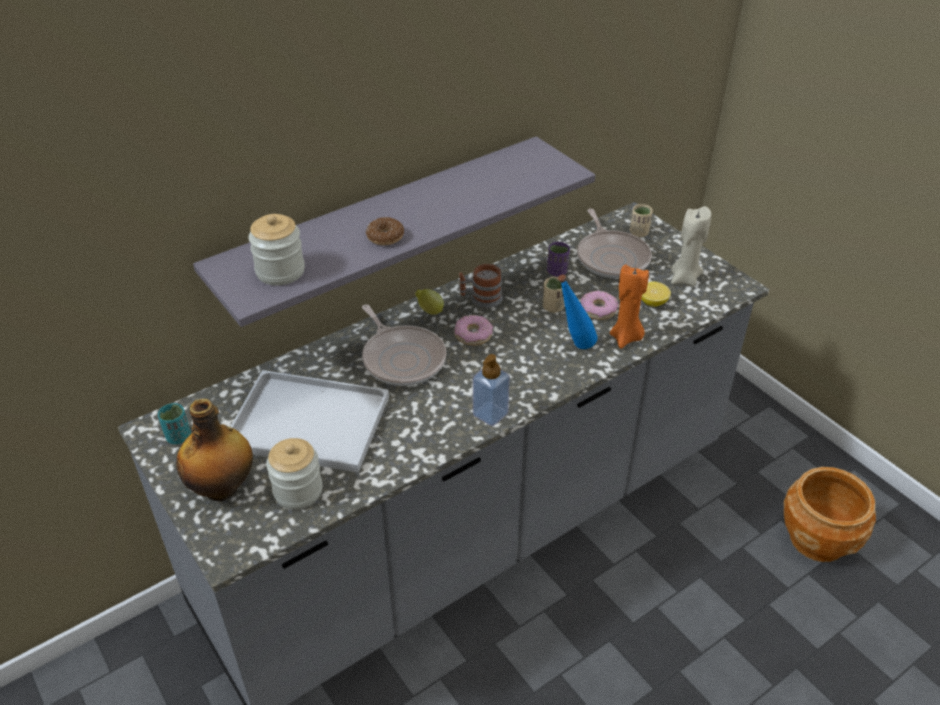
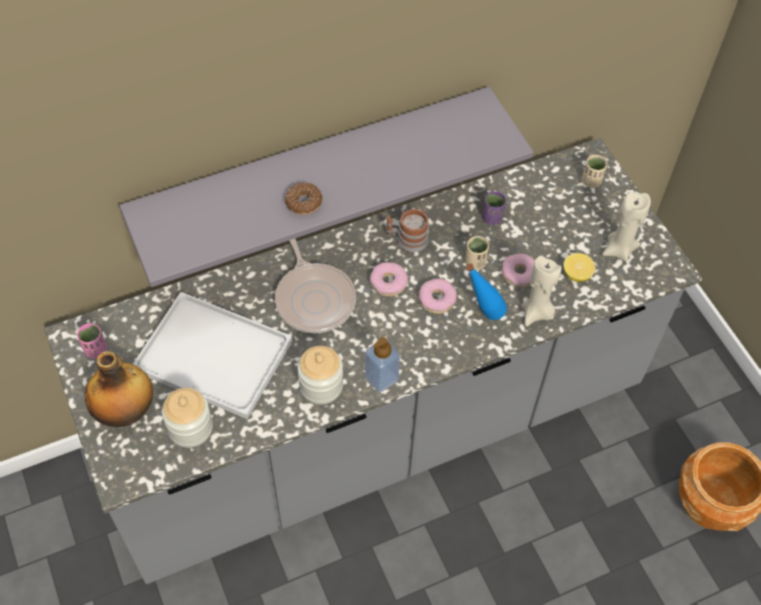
camera: 10 degrees right, 15 degrees up
(178, 437) = (95, 350): turquoise cup -> pink cup
(280, 271) = (197, 230): jar -> jar (321, 386)
(429, 311) = (353, 246): lemon -> none
(525, 341) = (436, 299): none -> donut
(611, 257) = (553, 209): frying pan -> none
(626, 338) = (536, 313): orange candle -> beige candle

